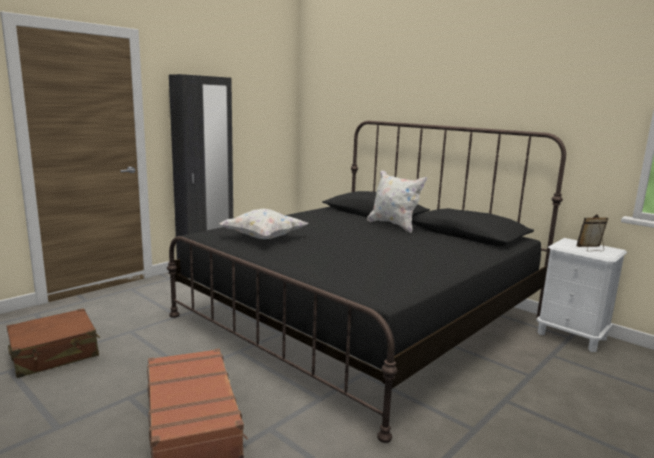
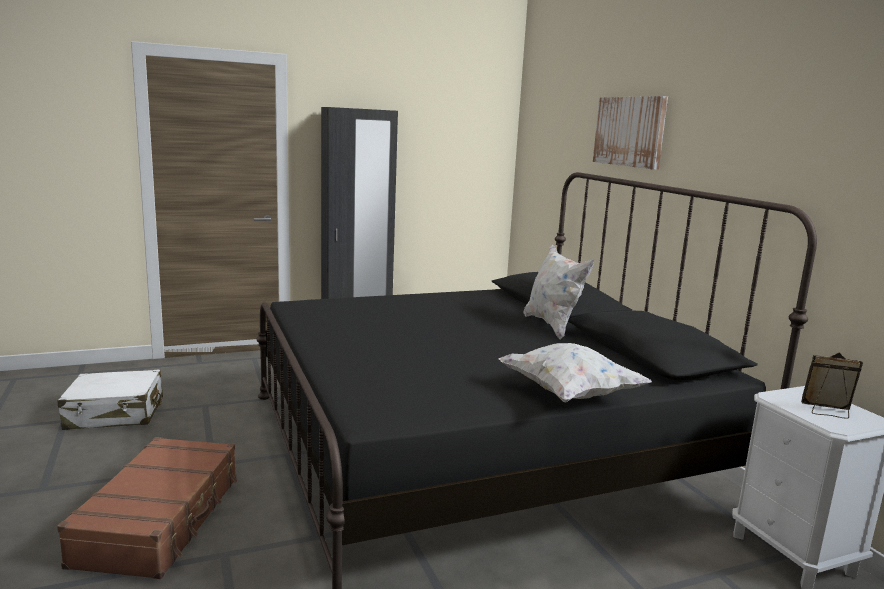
camera: 25 degrees right, 0 degrees up
(55, 354) = (115, 414): brown suitcase -> white suitcase
(263, 238) = (352, 318): white pillow -> white pillow (568, 394)
(409, 91) = (629, 131): none -> picture

